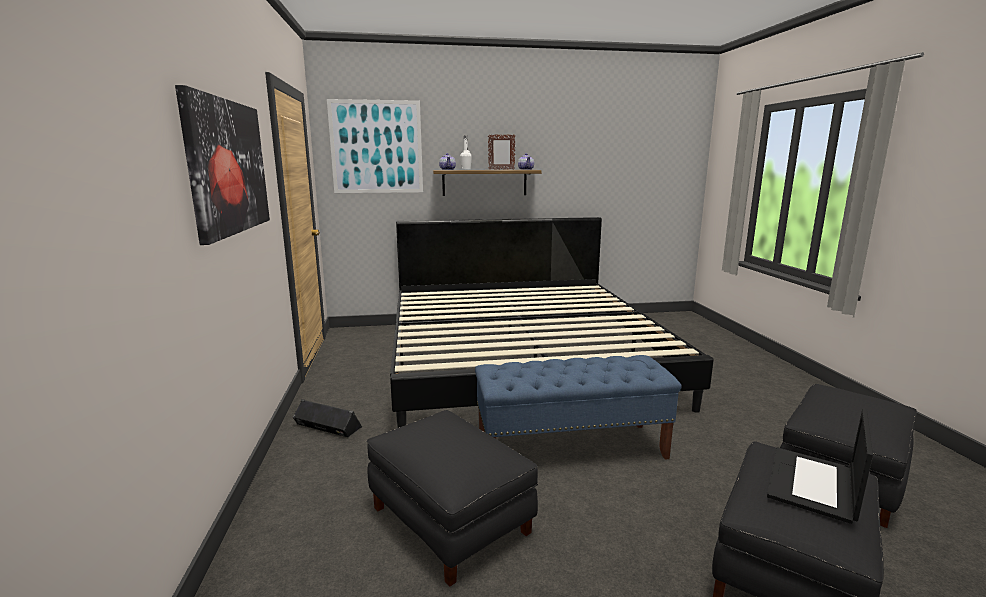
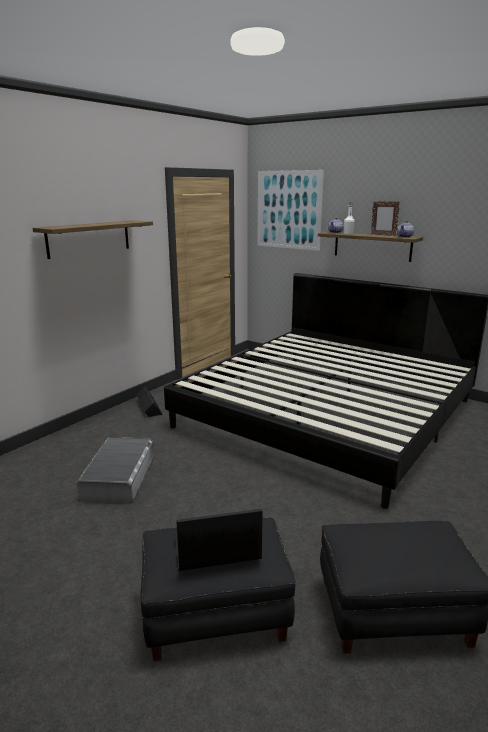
camera: 45 degrees right, 5 degrees up
(228, 167) = (89, 238): picture -> shelf
(451, 519) = (119, 477): black ottoman -> grey storage box
(571, 448) = (240, 479): blue bench -> none

